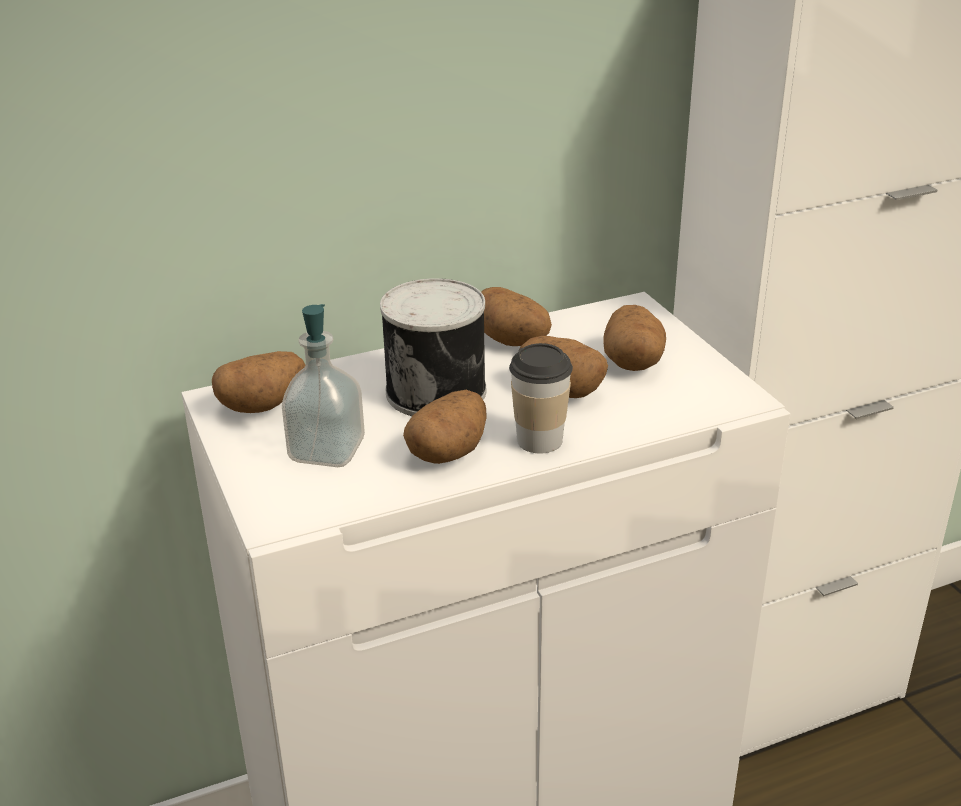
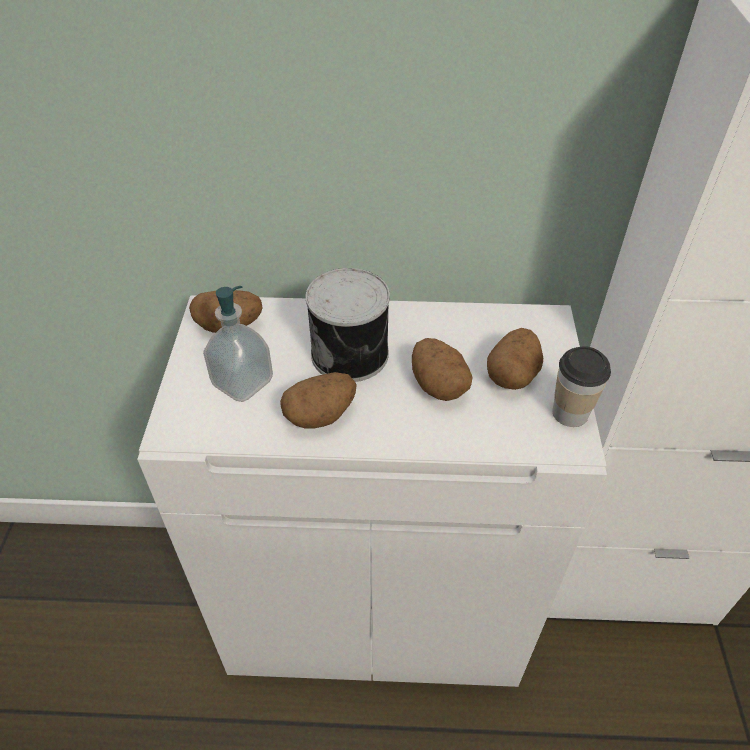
camera: 25 degrees right, 15 degrees up
(513, 341) = (436, 323): potato -> none
(539, 440) = (391, 428): cup -> cup (570, 413)

